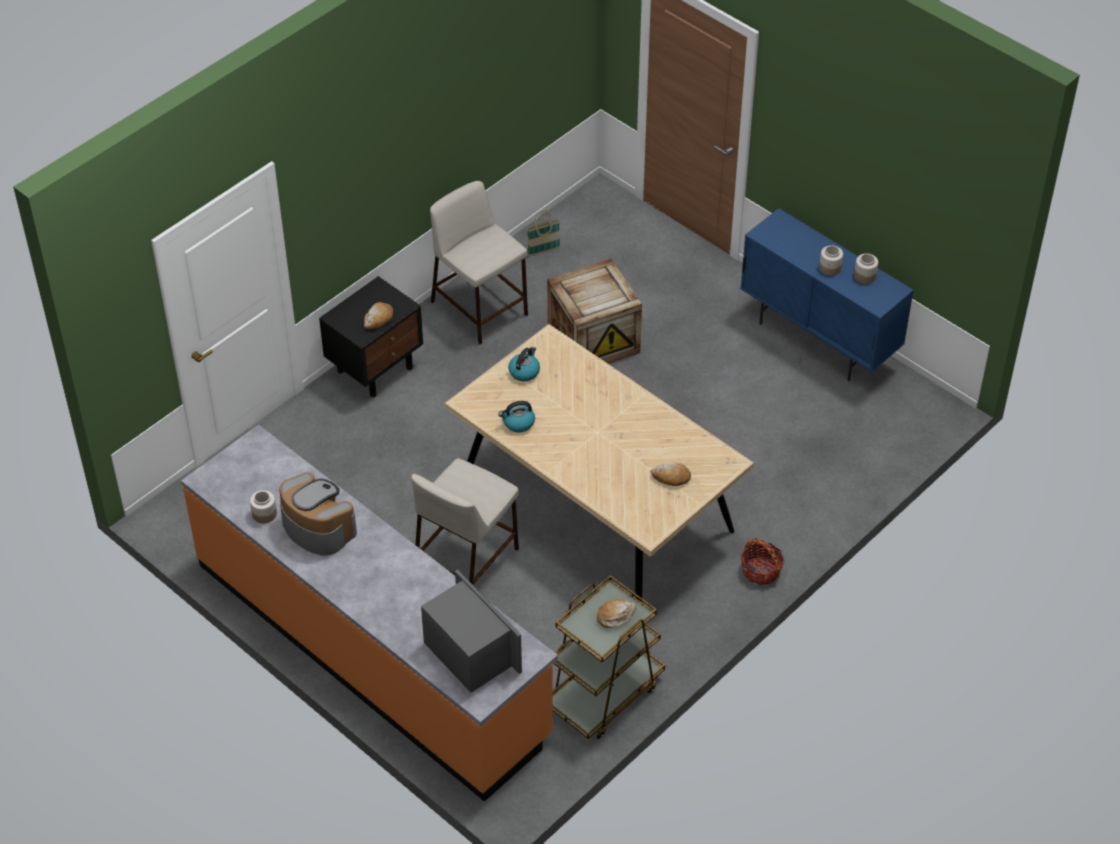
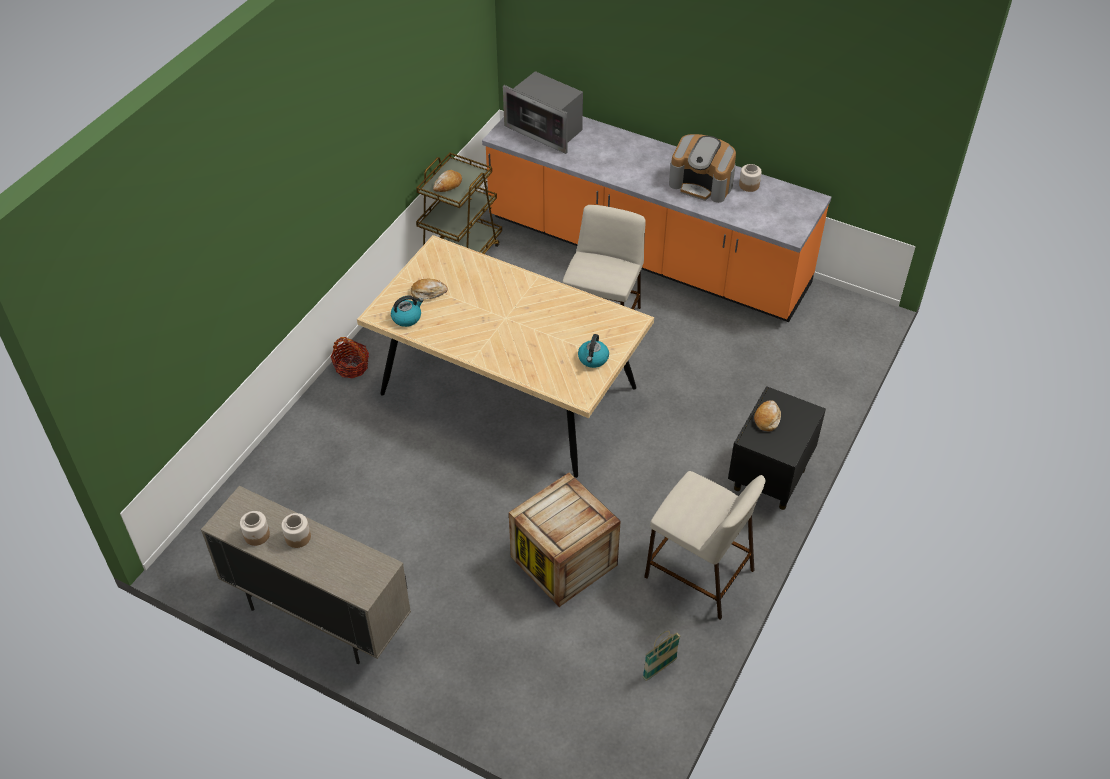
camera: 165 degrees right, 0 degrees up
(518, 423) = (580, 312): kettle -> kettle (407, 317)
(818, 340) = (318, 616): blue cabinet -> beige cabinet

